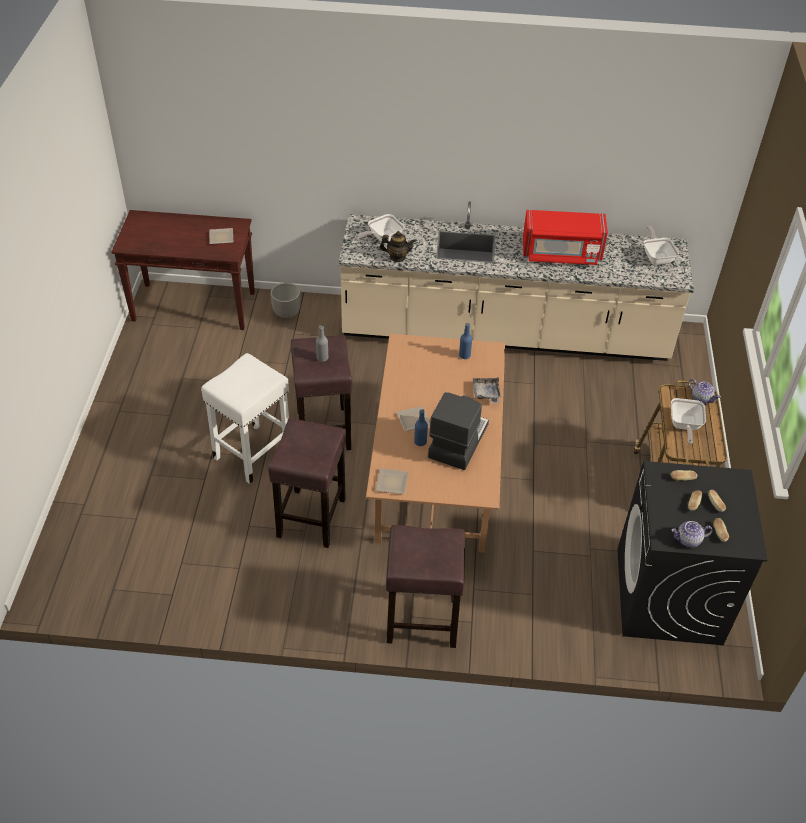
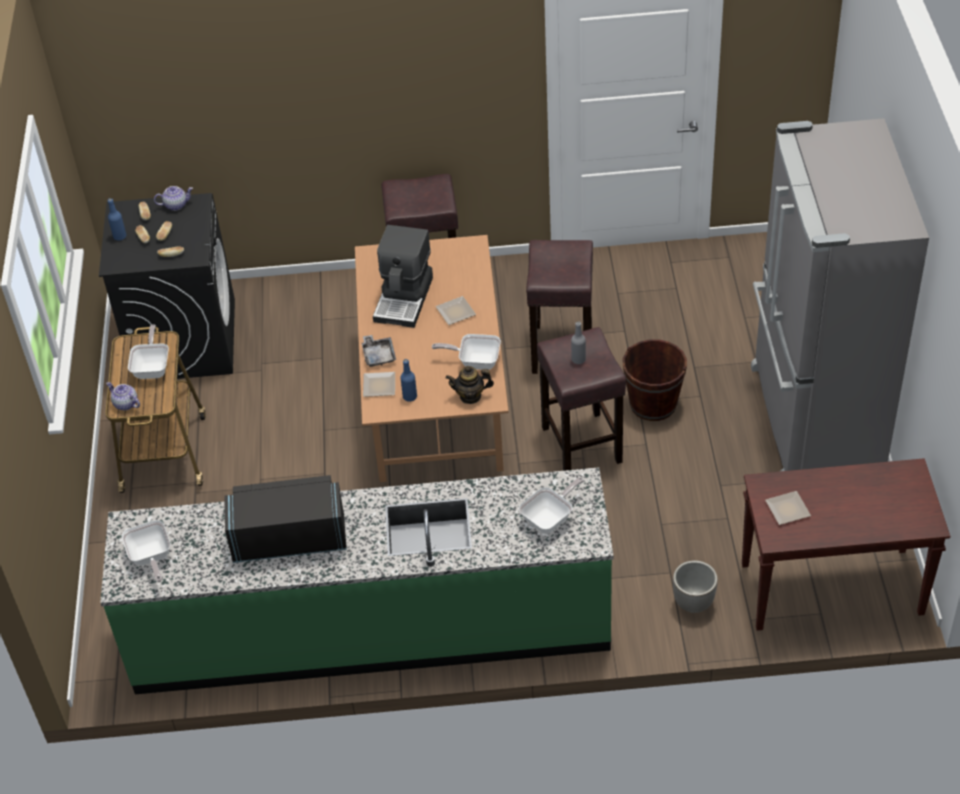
camera: 175 degrees right, 0 degrees up
(135, 417) = (813, 419): none -> grey fridge
(253, 452) = (653, 404): white stool -> brown bucket
(391, 482) = (465, 250): plate -> plate (380, 387)
(397, 257) = (520, 489): teapot -> teapot (470, 396)
(406, 374) = (475, 361): none -> frying pan
(420, 442) = (443, 292): blue bottle -> blue bottle (120, 236)
(505, 333) = (371, 629): beige counter -> green counter
(561, 254) = (289, 538): red microwave -> black microwave

